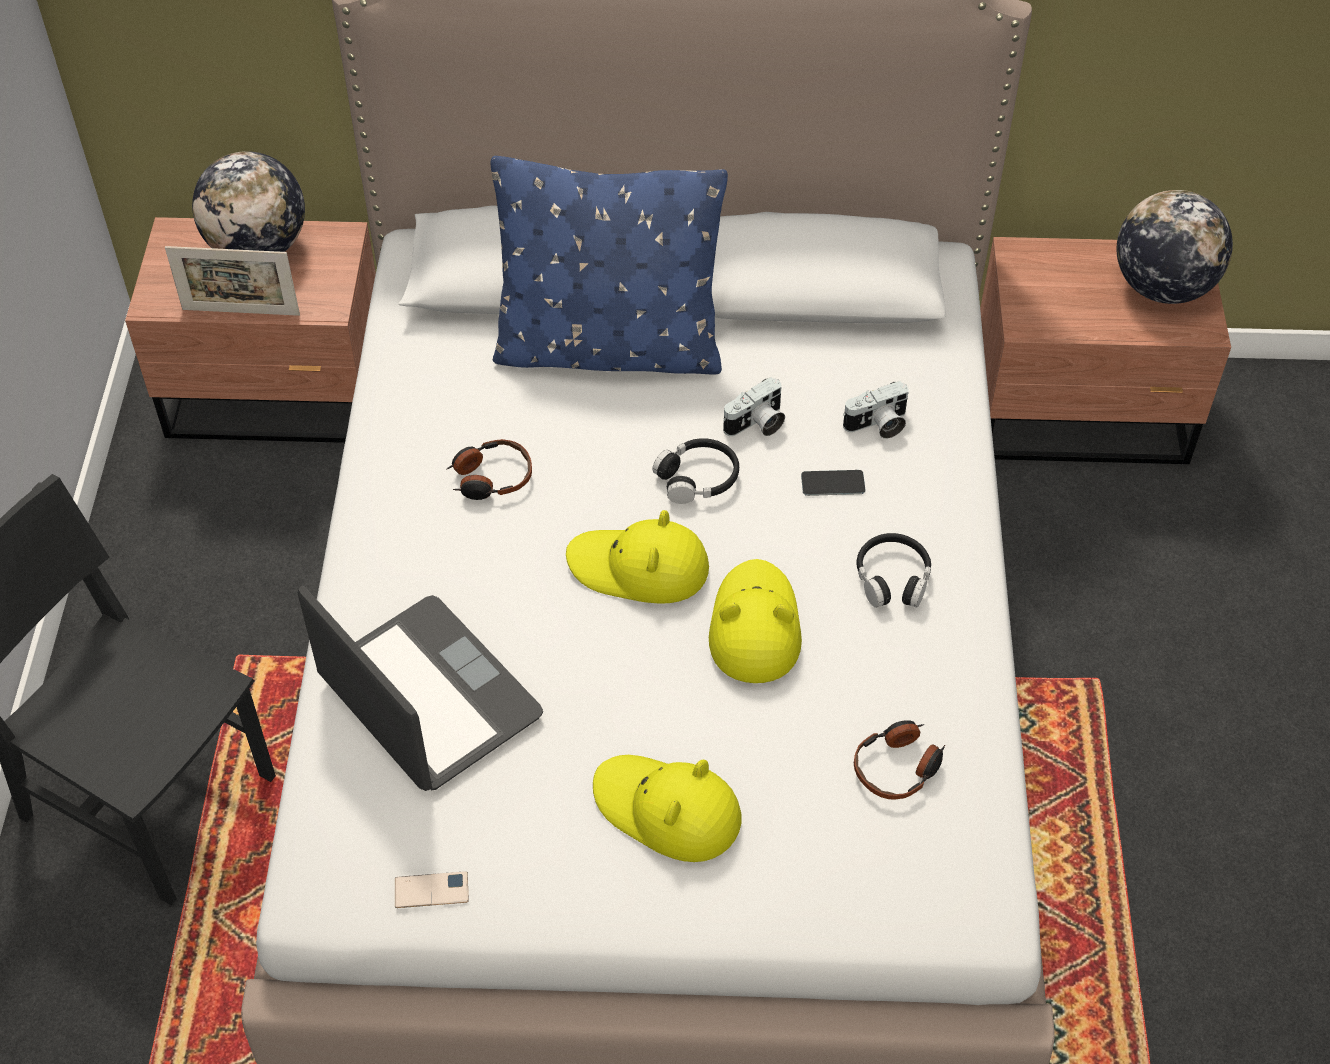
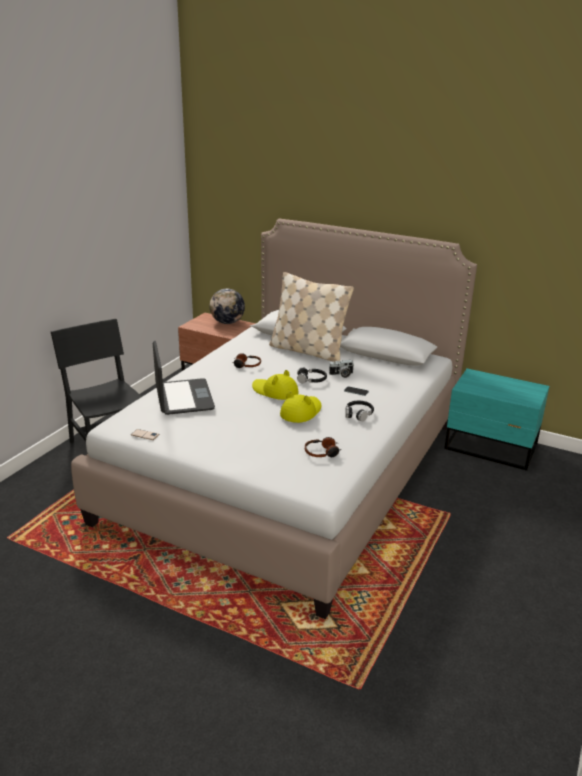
camera: 25 degrees right, 25 degrees down
(241, 312) = (211, 332): picture frame -> none
(609, 348) = (308, 351): blue pillow -> beige pillow
(667, 810) = (234, 440): yellow hat -> none
(878, 425) = (383, 384): camera -> none
(1081, 415) = (491, 448): brown nightstand -> turquoise nightstand
(1162, 287) = (522, 391): globe -> none

